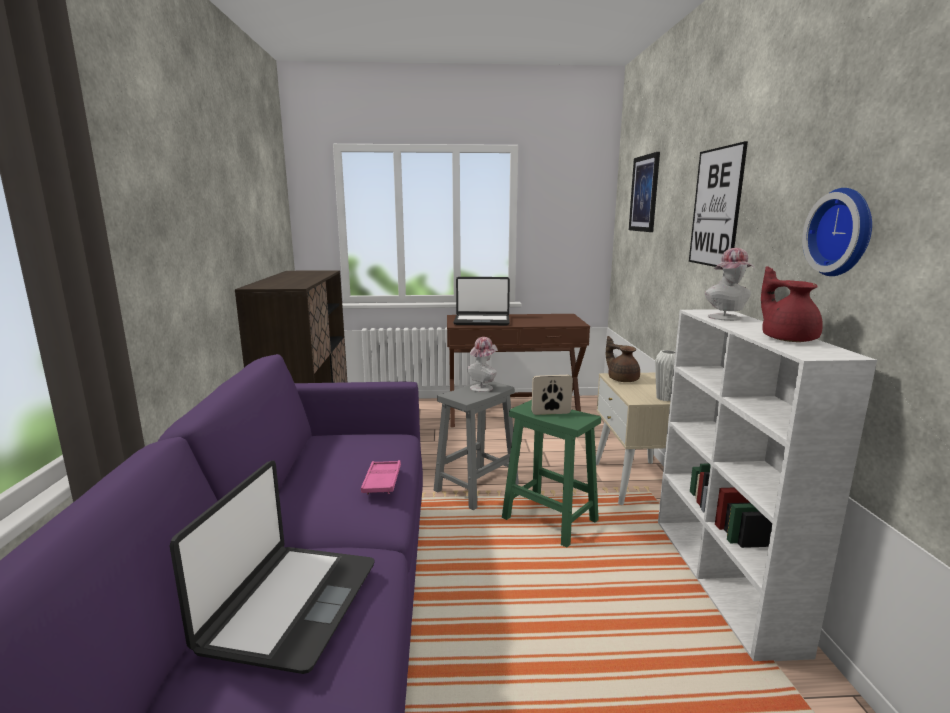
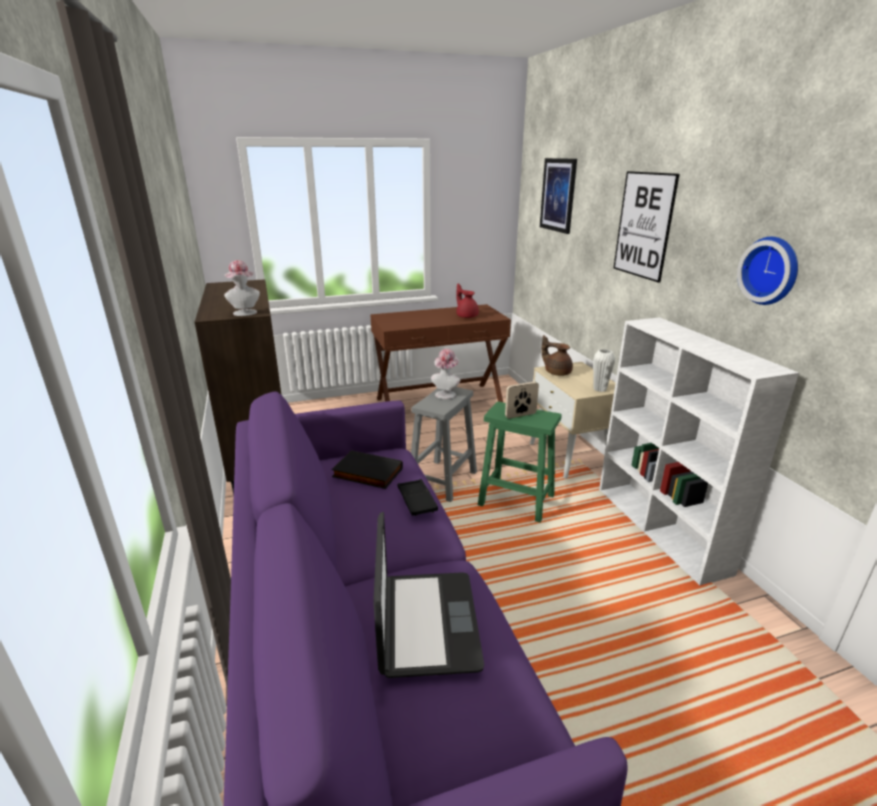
camera: 15 degrees left, 10 degrees up
(350, 450) = (366, 473): none -> black book
(382, 481) = (417, 501): pink tray -> black tray
(482, 321) = (410, 320): laptop -> none
(727, 318) = (669, 330): hat -> hat (245, 313)
(787, 339) = (728, 353): red teapot -> red teapot (466, 316)

